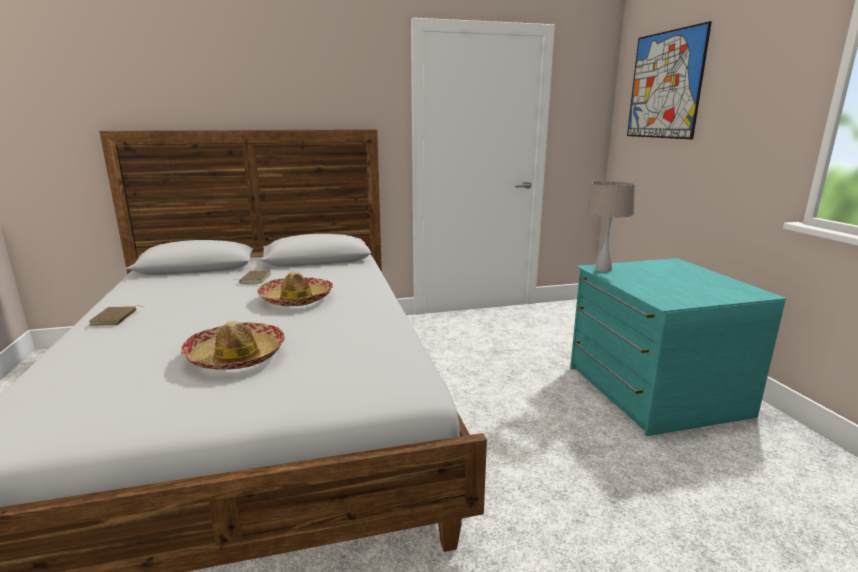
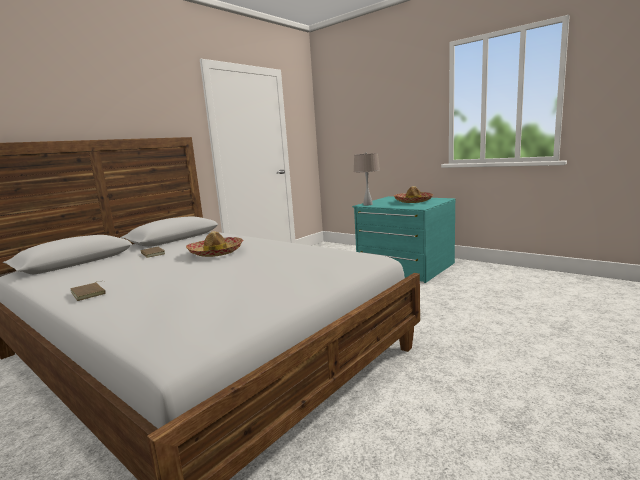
camera: 35 degrees left, 5 degrees down
(236, 356) = (250, 277): hat -> hat (413, 201)
(665, 85) = (351, 105): picture -> none

